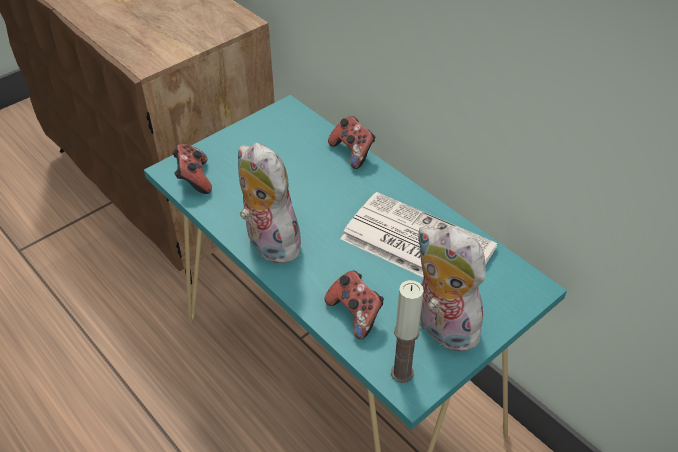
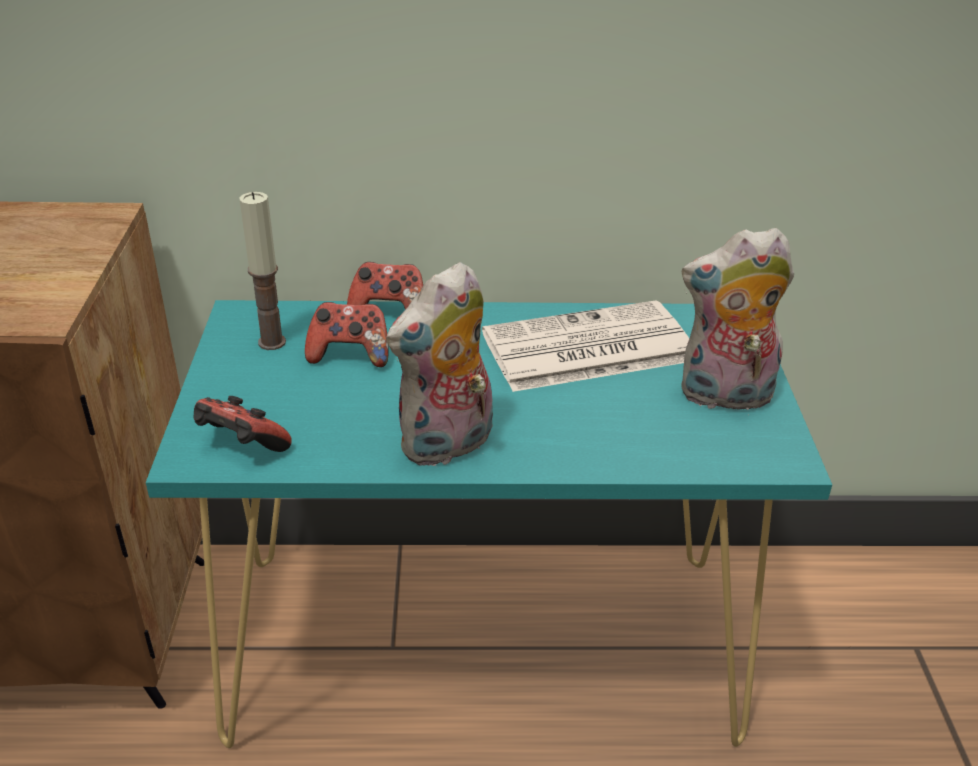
camera: 50 degrees left, 10 degrees down
(268, 243) = (447, 446): plush toy -> plush toy turned 45 degrees counterclockwise
(355, 313) = (639, 441): game controller -> game controller (350, 355)
(402, 373) = (758, 454): candle -> candle (272, 342)

